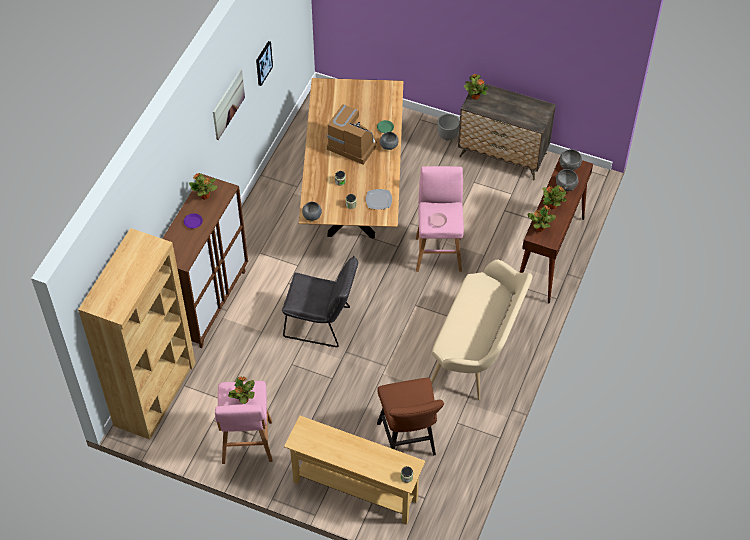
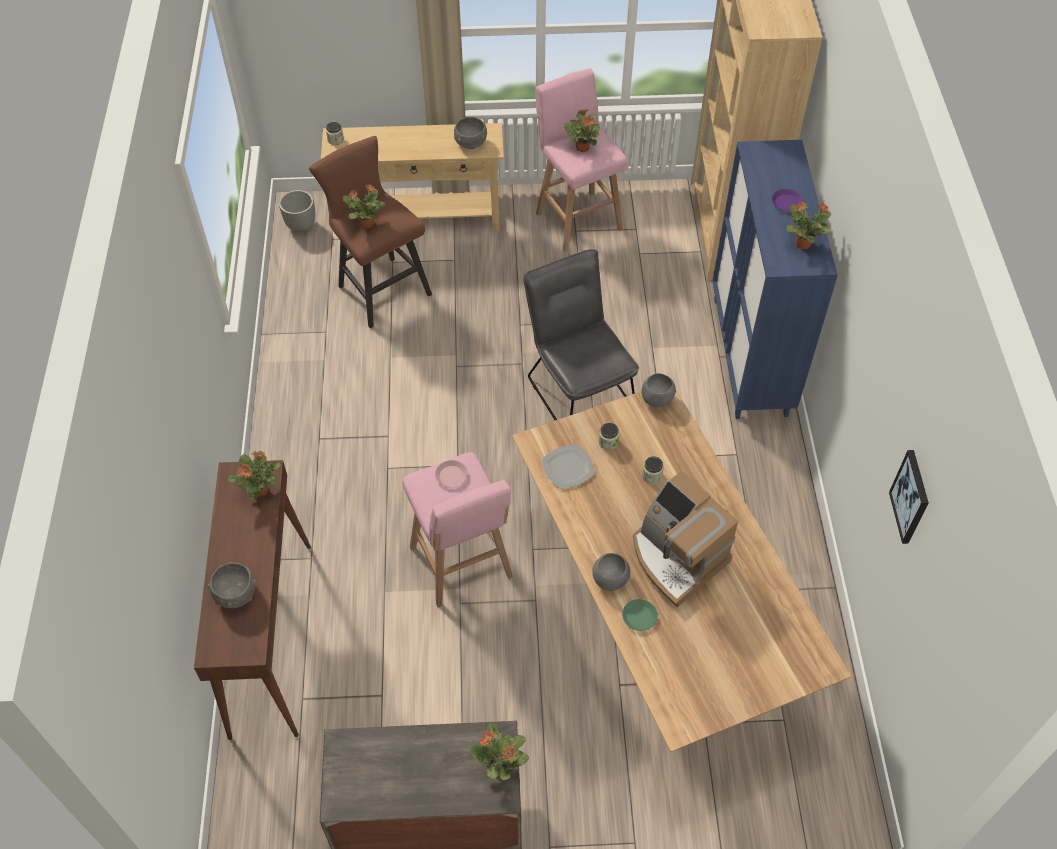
camera: 155 degrees right, 0 degrees up
(209, 303) = (750, 356): brown cabinet -> blue cabinet
(228, 104) = (884, 343): picture -> none
(322, 323) = (577, 388): grey chair -> grey chair turned 75 degrees clockwise
(353, 144) = (676, 557): coffee machine -> coffee machine turned 45 degrees clockwise
(447, 136) = (559, 824): planter -> planter (300, 225)
(478, 351) = (333, 433): beige bench -> none
(553, 206) = (249, 543): potted plant -> potted plant (366, 224)
(569, 166) = (240, 642): grey bowl -> grey bowl (471, 143)

